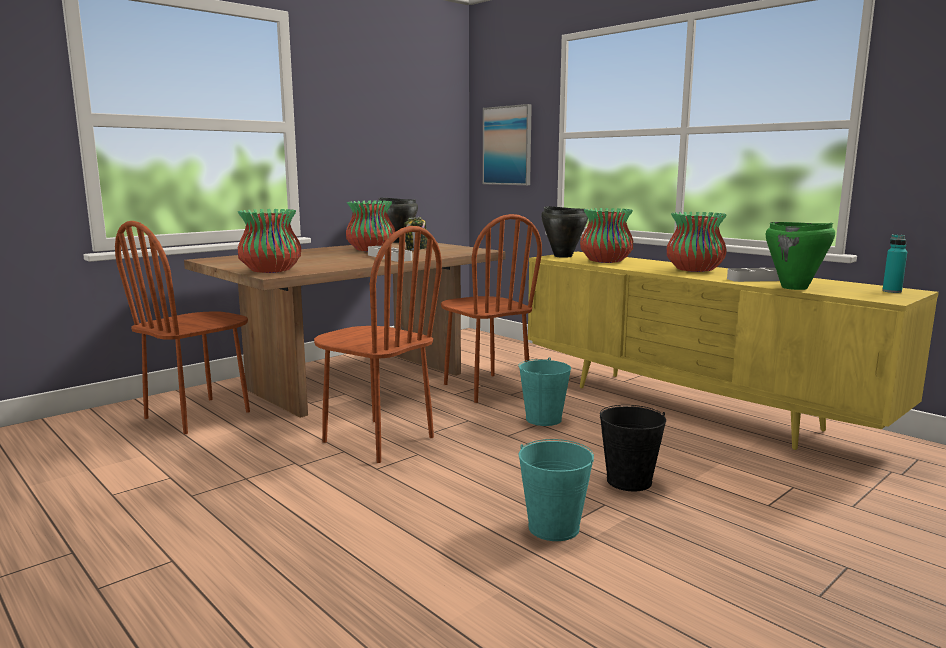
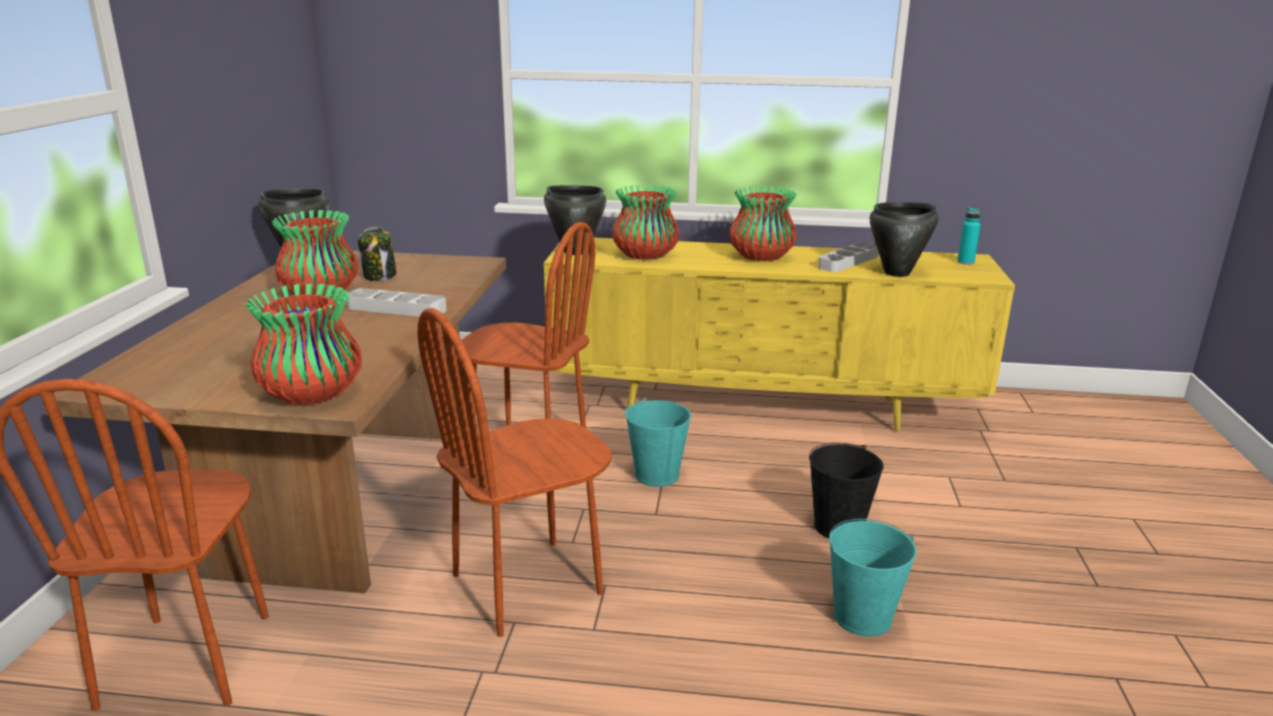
camera: 40 degrees left, 10 degrees up
(377, 440) = (527, 585): brown chair -> brown chair turned 150 degrees clockwise
(507, 145) = (405, 84): picture -> none
(794, 287) = (897, 273): green cooking pot -> black cooking pot

